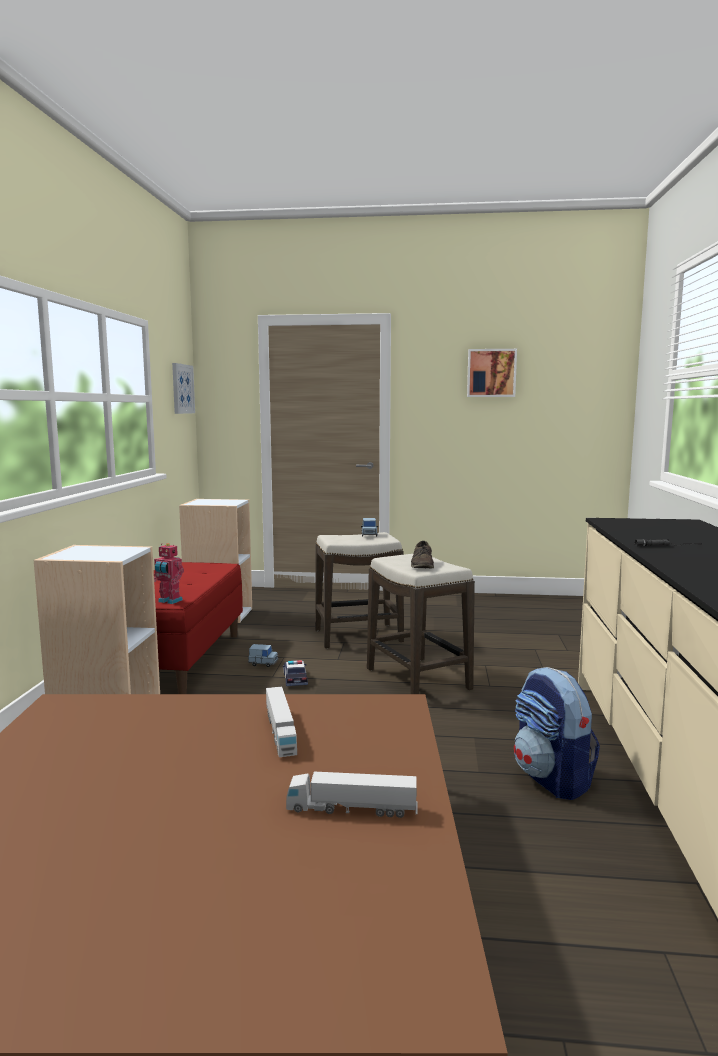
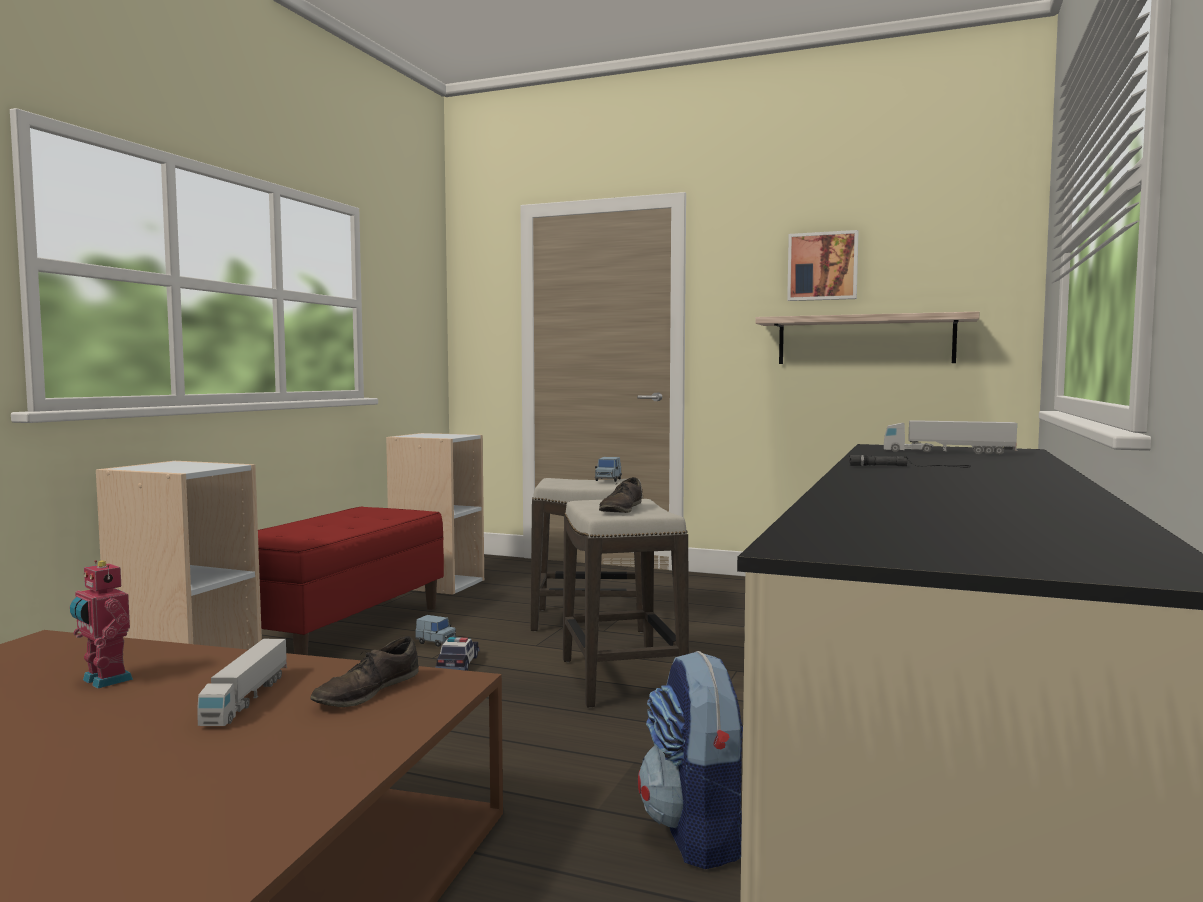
camera: 15 degrees right, 5 degrees down
(169, 601) = (295, 542): toy robot -> toy robot (104, 680)
(182, 389) = (421, 298): picture -> none
(352, 809) = (201, 802): toy truck -> toy truck (948, 452)
(355, 717) = (367, 691): none -> brown shoe
(519, 426) = (865, 340): none -> shelf

